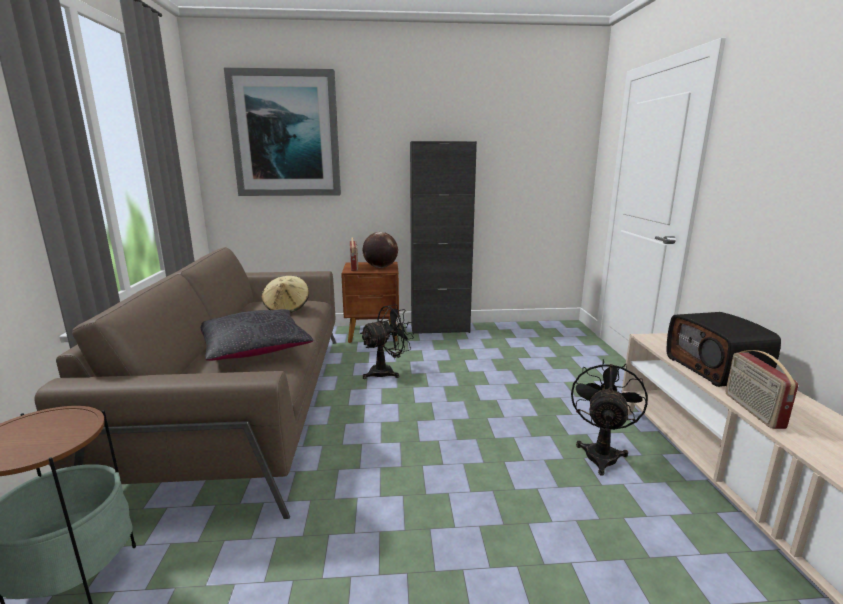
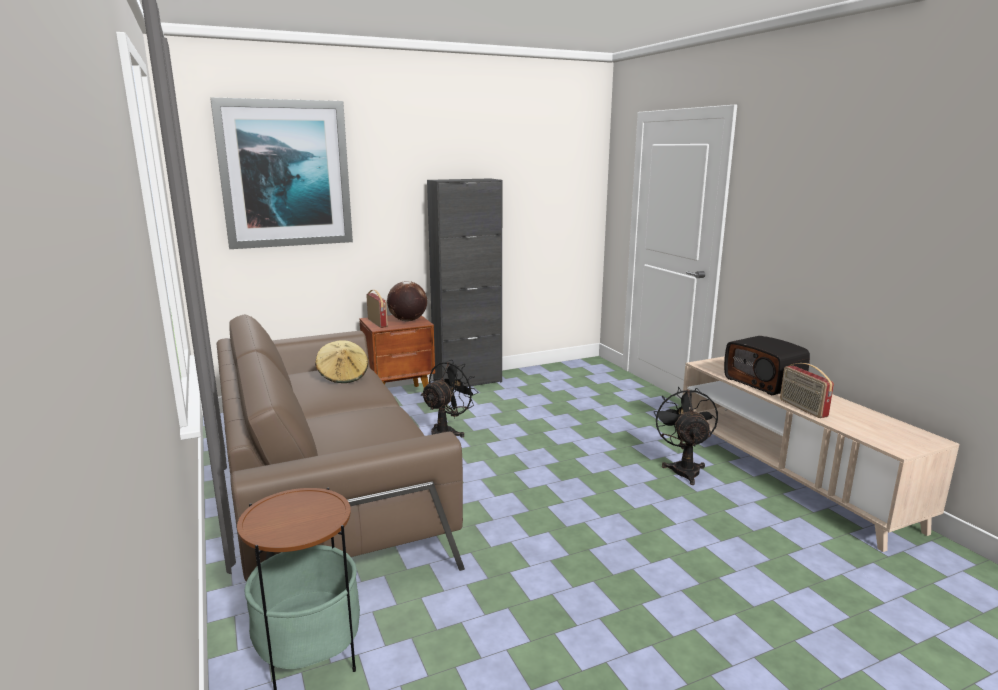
camera: 20 degrees left, 0 degrees up
(255, 348) = (363, 421): black pillow -> none

